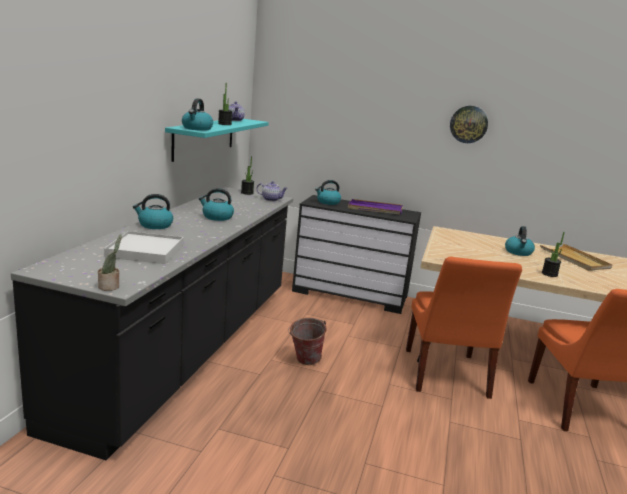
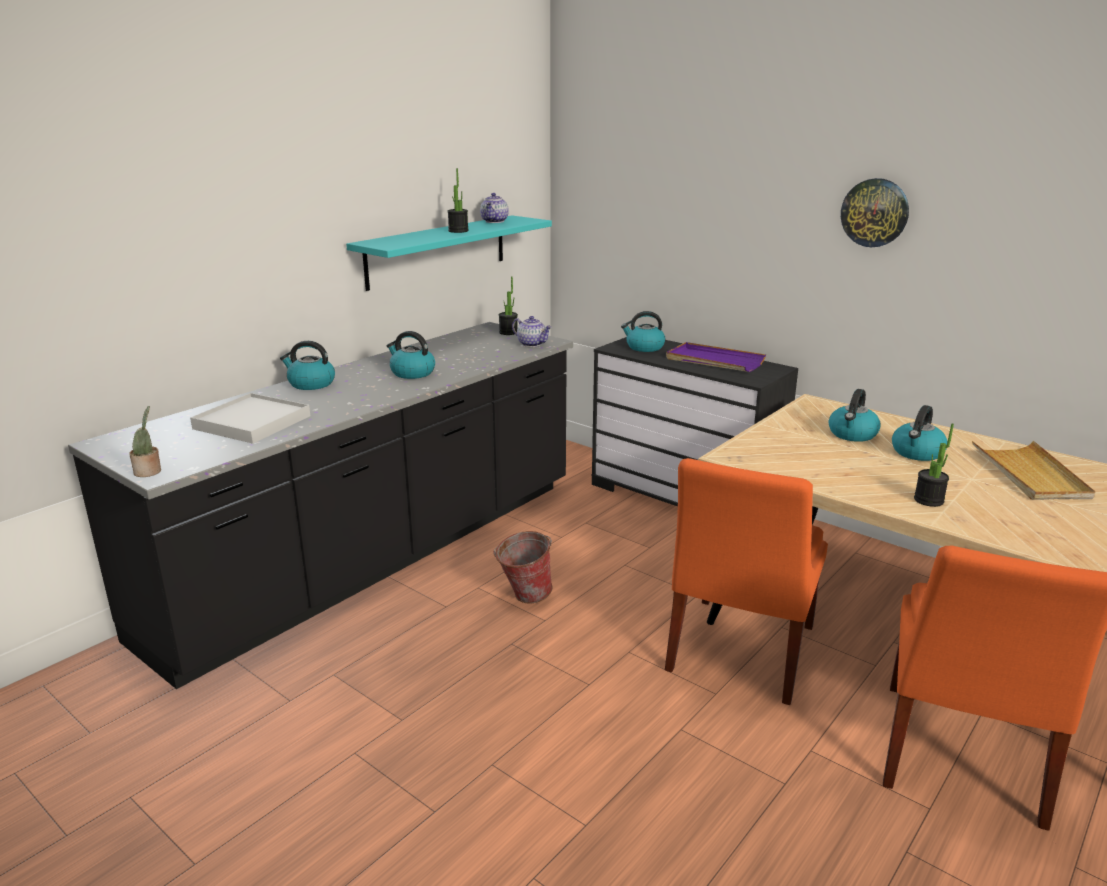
camera: 25 degrees right, 5 degrees up
(197, 129) = (390, 243): kettle -> kettle (852, 434)

